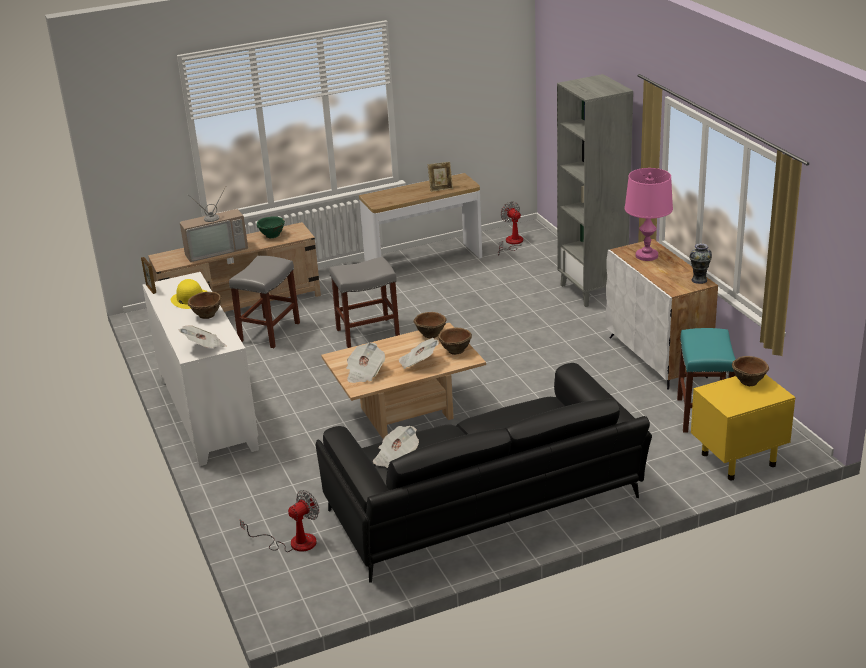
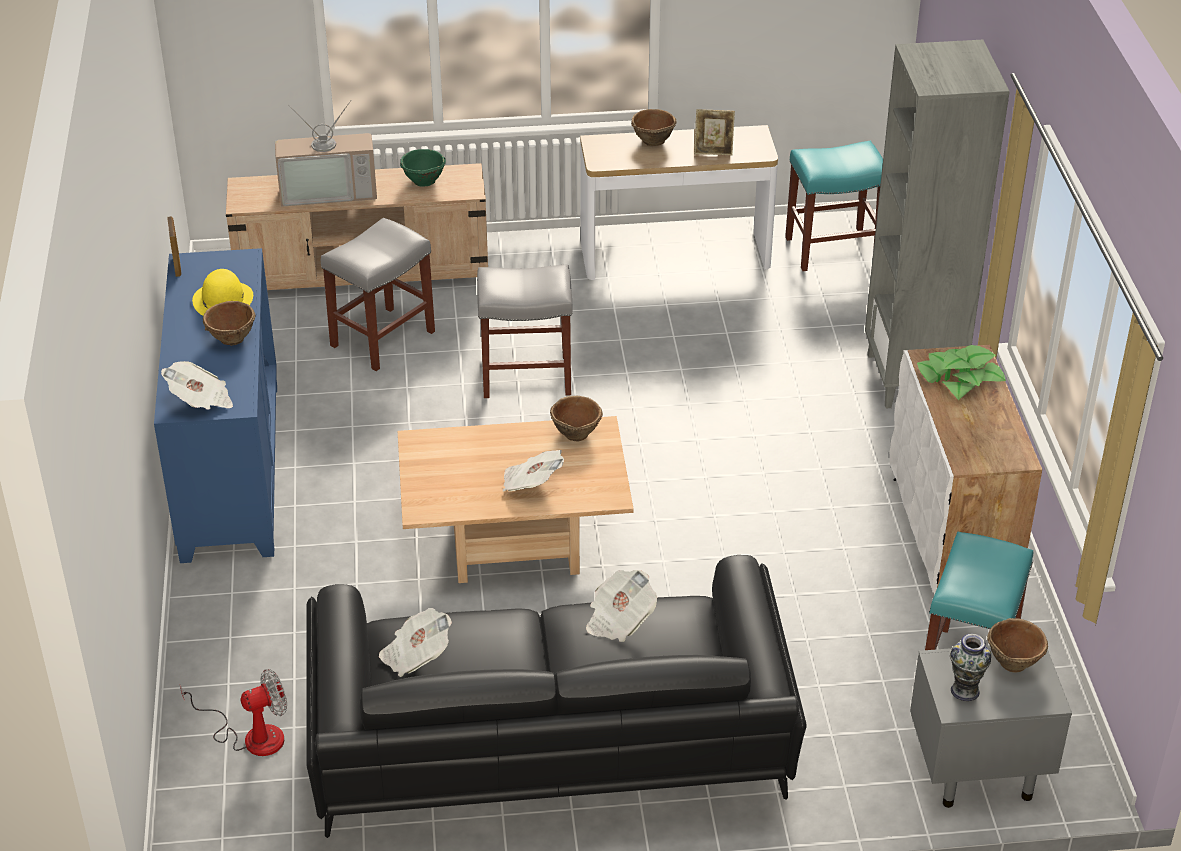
camera: 15 degrees right, 10 degrees up
(206, 413) = (229, 470): white cabinet -> blue cabinet
(364, 373) = (443, 483): newspaper -> newspaper (619, 619)
(455, 350) = (597, 475): brown bowl -> brown bowl (652, 140)
(512, 243) = (831, 250): fan -> turquoise stool
(646, 256) = (959, 378): pink table lamp -> potted plant
(699, 280) = (1017, 451): vase -> vase (965, 691)
(737, 460) = (976, 771): yellow nightstand -> grey nightstand

